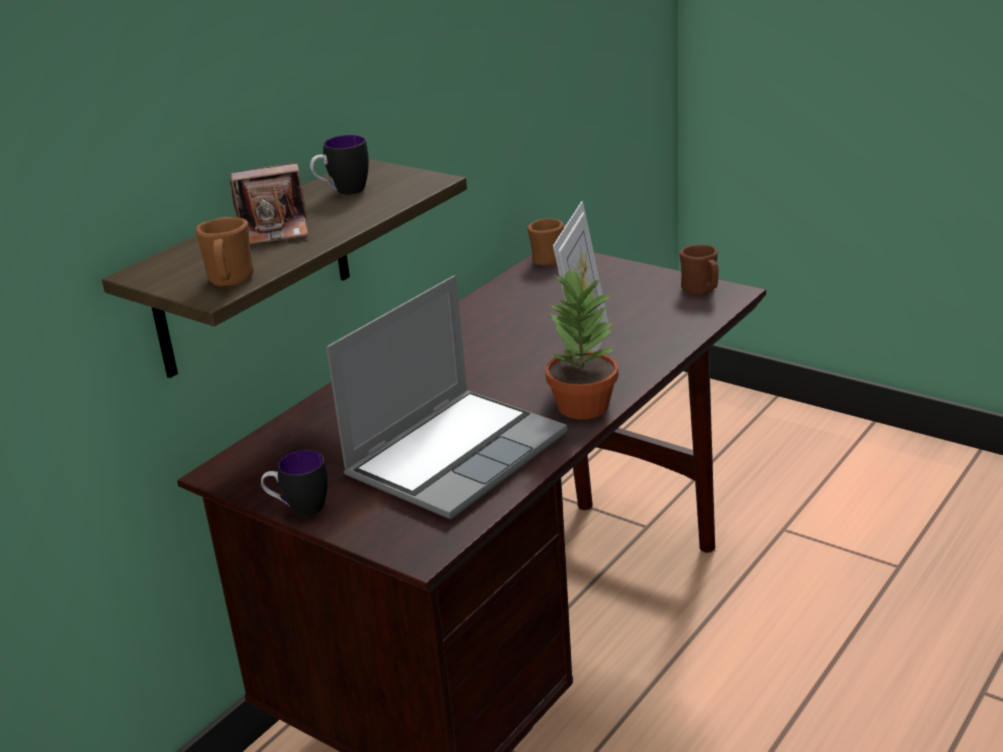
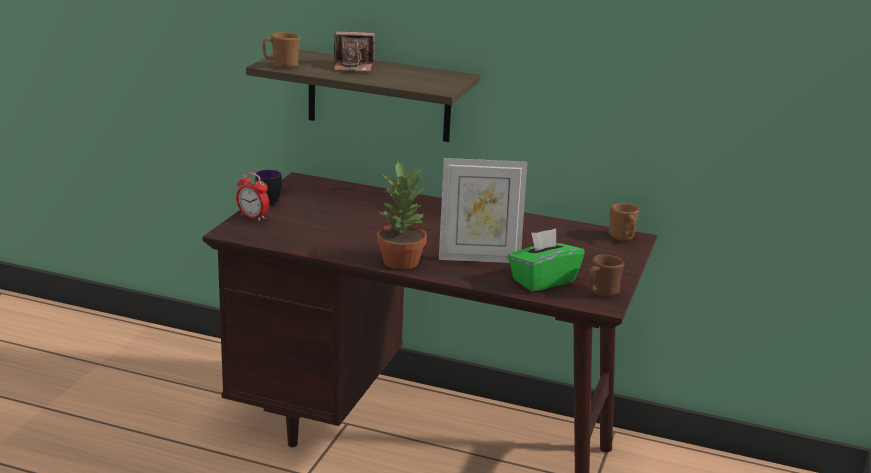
camera: 70 degrees right, 5 degrees down
(275, 229) = (353, 67): camera -> camera turned 60 degrees counterclockwise
(343, 192) = (415, 74): mug -> none
(365, 526) = (253, 217): none -> alarm clock
(456, 454) = (331, 231): laptop -> none
(662, 319) = (543, 280): none -> green tissue box

